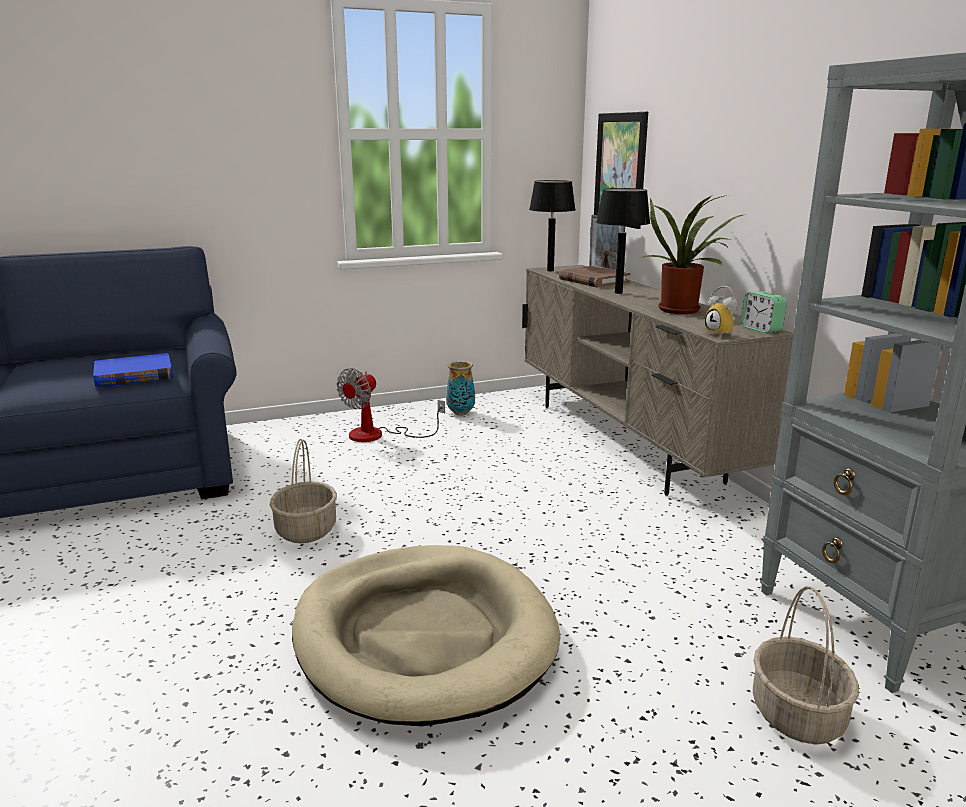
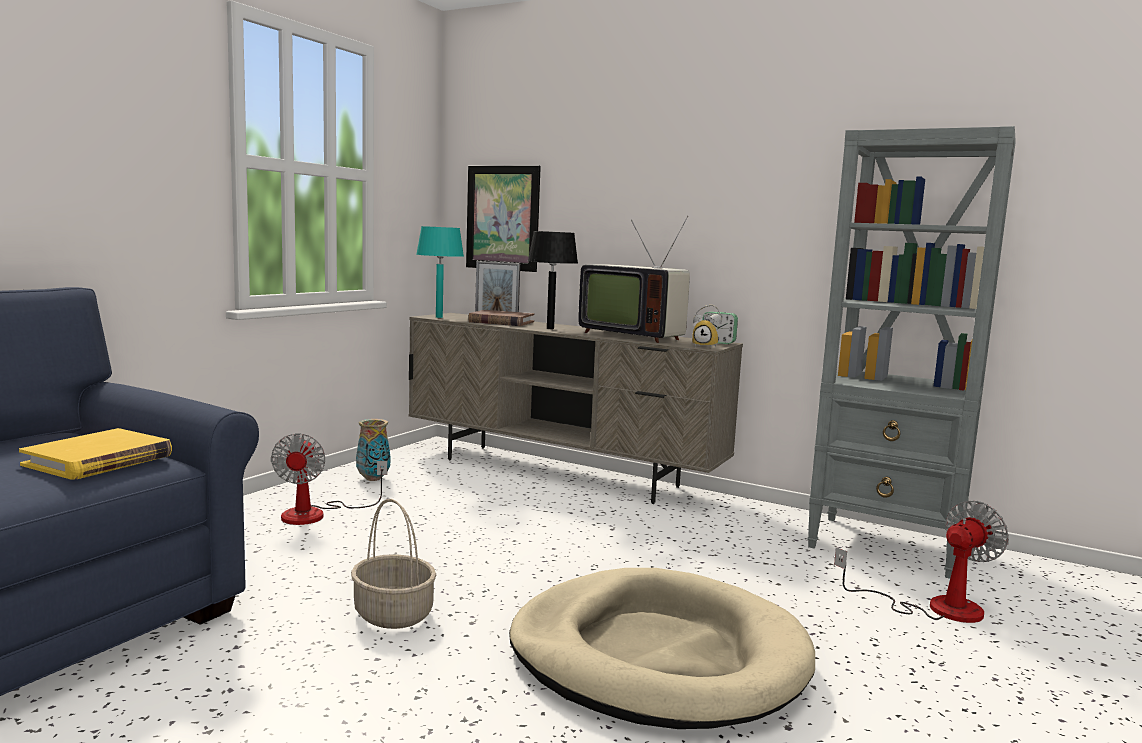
camera: 40 degrees left, 10 degrees down
(134, 375) = (99, 460): blue book -> yellow book
(550, 270) = (438, 317): black table lamp -> turquoise table lamp
(682, 310) = (632, 335): potted plant -> television
(796, 714) = (935, 608): basket -> fan

